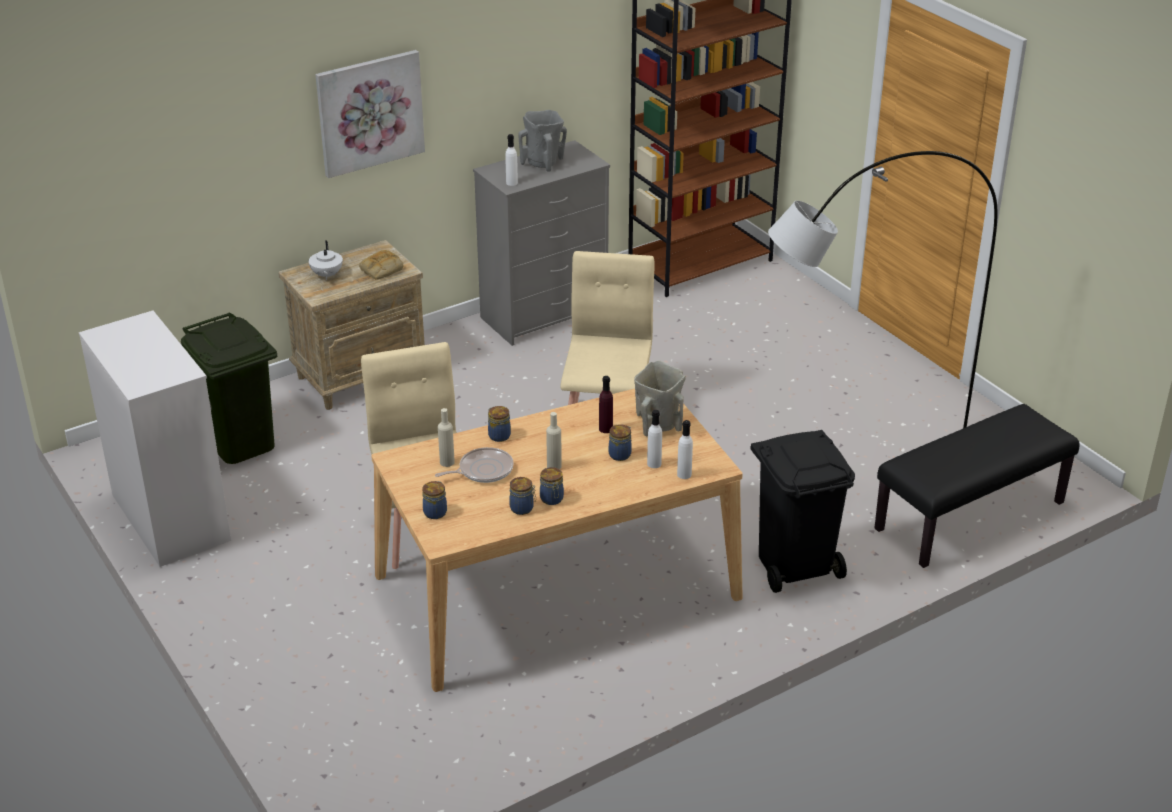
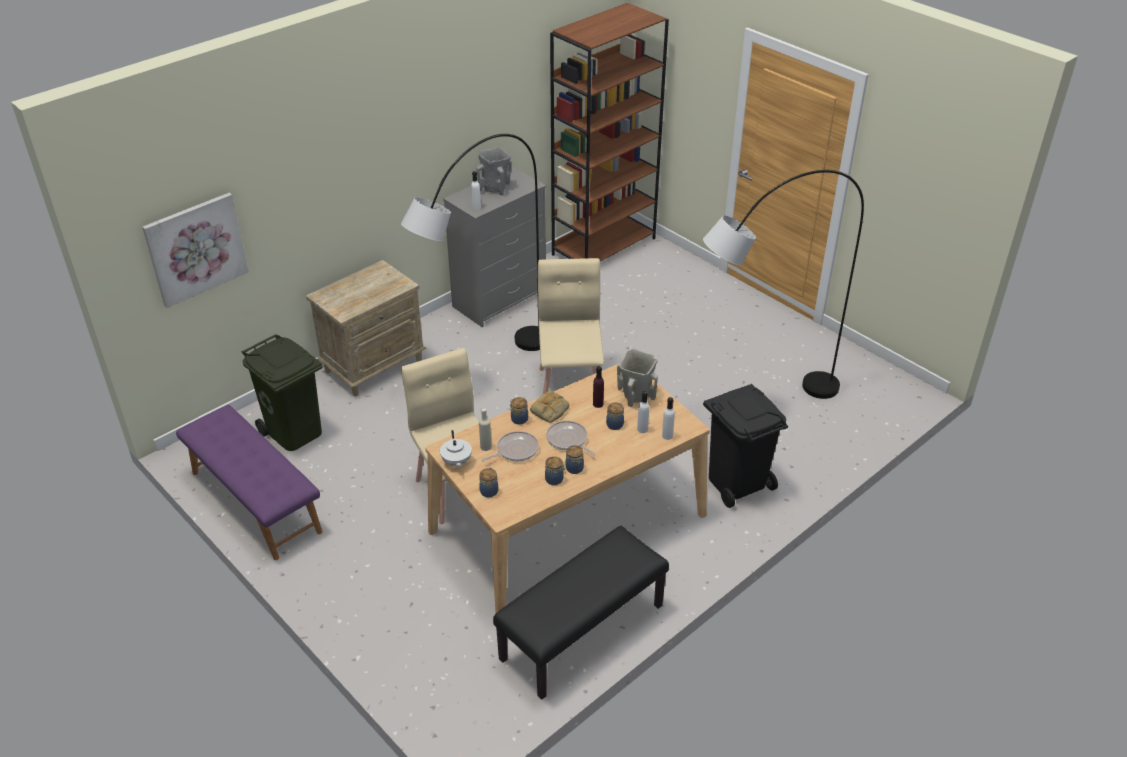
camera: 10 degrees left, 5 degrees up
(170, 517) = (254, 502): white dresser -> purple bench
(326, 275) = (345, 295): white teapot -> white teapot (456, 462)
(369, 112) = (366, 165): picture -> picture (196, 248)
(381, 269) = (386, 285): bread -> bread (550, 410)
(499, 396) = (483, 370): none -> grey floor lamp
(554, 466) = (568, 440): beige bottle -> frying pan
(970, 517) = (849, 429): black bench -> black bench (582, 633)

